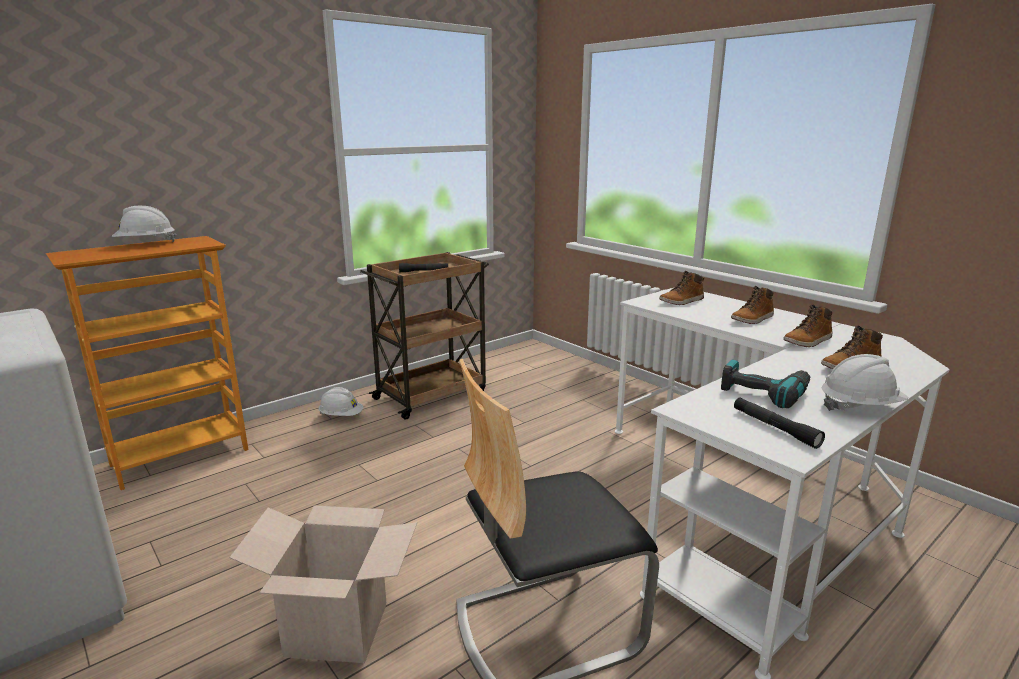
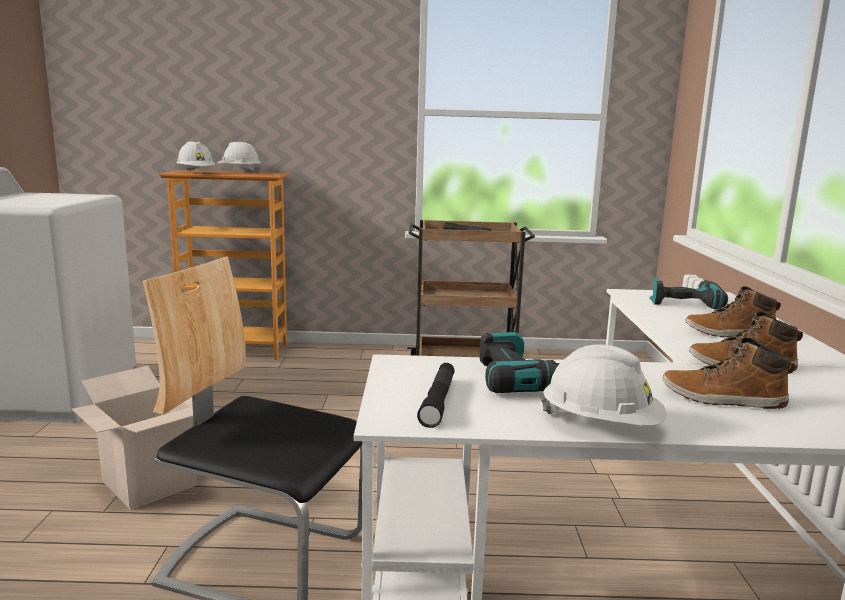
camera: 40 degrees right, 5 degrees down
(341, 416) = (369, 359): white hard hat -> white hard hat (196, 173)
(682, 301) = (685, 302): boot -> power drill

